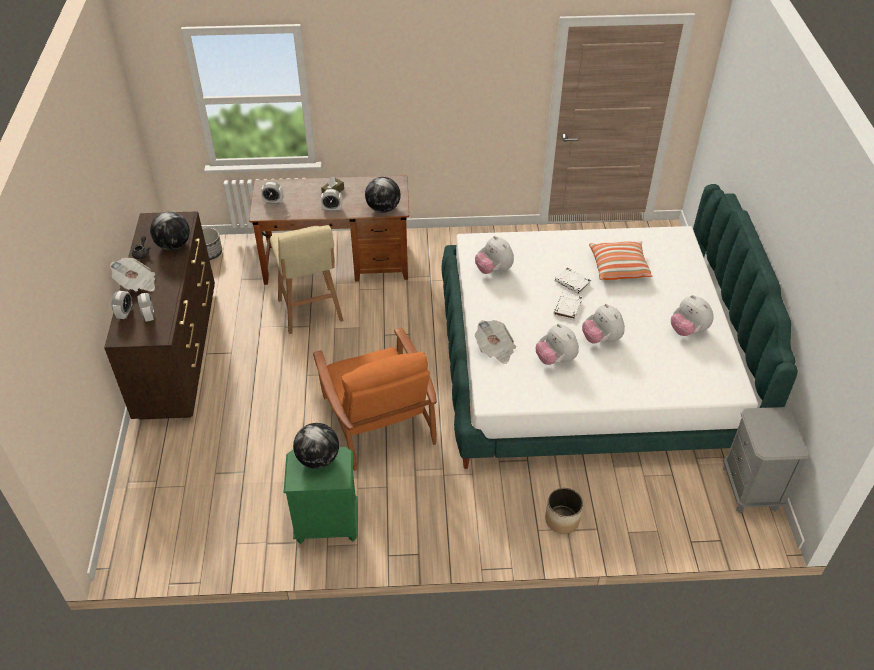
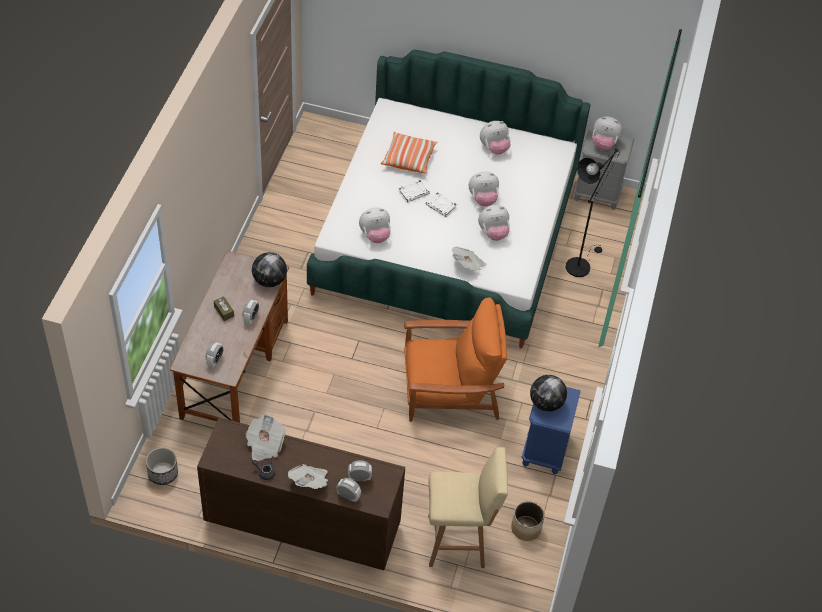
camera: 75 degrees left, 5 degrees up
(173, 245) = (264, 444): globe -> newspaper
(311, 312) = (296, 406): beige stool -> beige stool (459, 541)
(326, 524) = (545, 451): green nightstand -> blue nightstand
(562, 519) = (588, 306): planter -> planter (526, 528)
(623, 496) = (580, 264): none -> black floor lamp
(772, 426) = (604, 144): none -> plush toy

